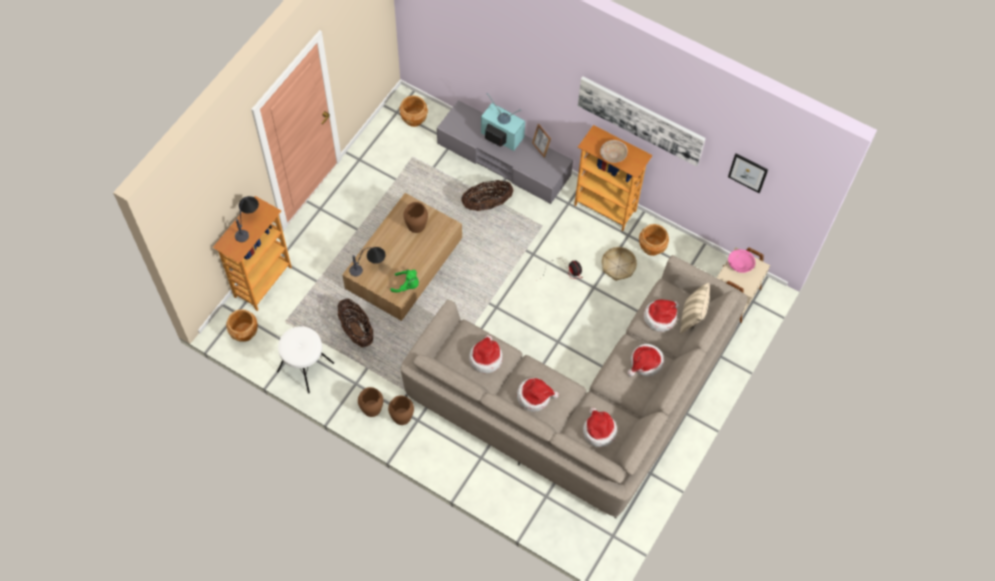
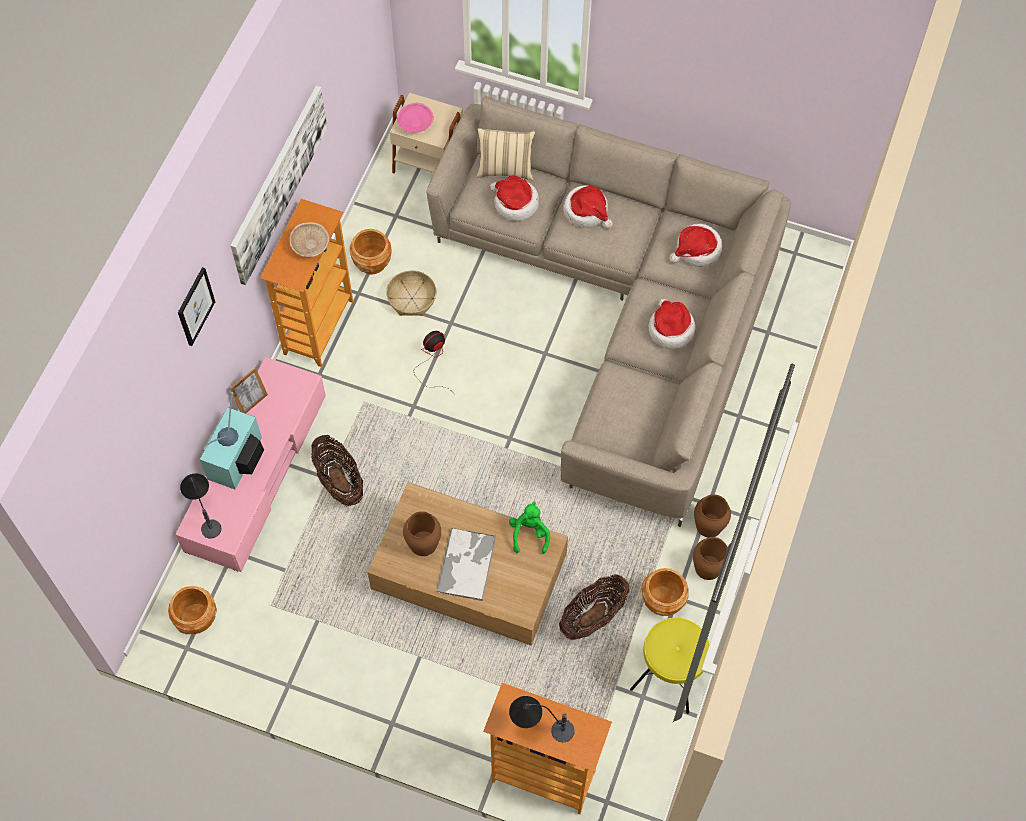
camera: 100 degrees left, 0 degrees up
(244, 332) = (636, 780): brown planter -> brown planter (662, 600)
(305, 367) = (669, 674): white stool -> yellow stool
(369, 268) = (512, 593): table lamp -> table lamp (204, 511)
(396, 246) = (466, 563): none -> tray
(485, 358) = (630, 397): hat -> none
(503, 160) = (256, 473): grey tv stand -> pink tv stand
(748, 172) = (347, 50): picture -> picture (195, 306)

